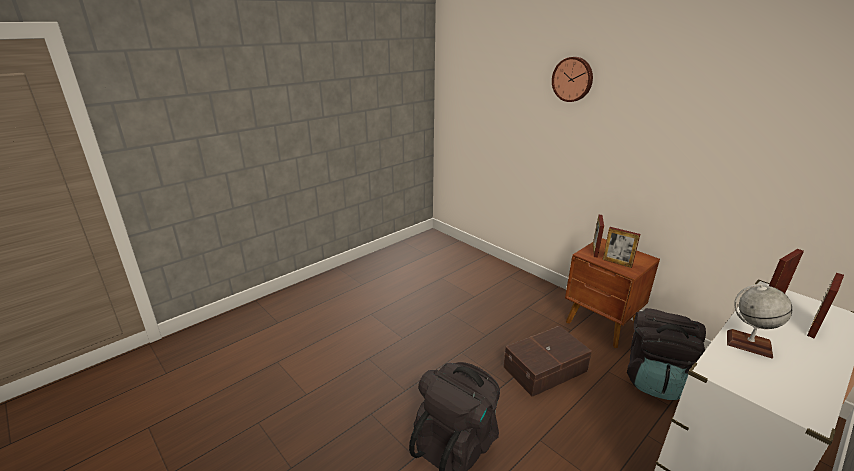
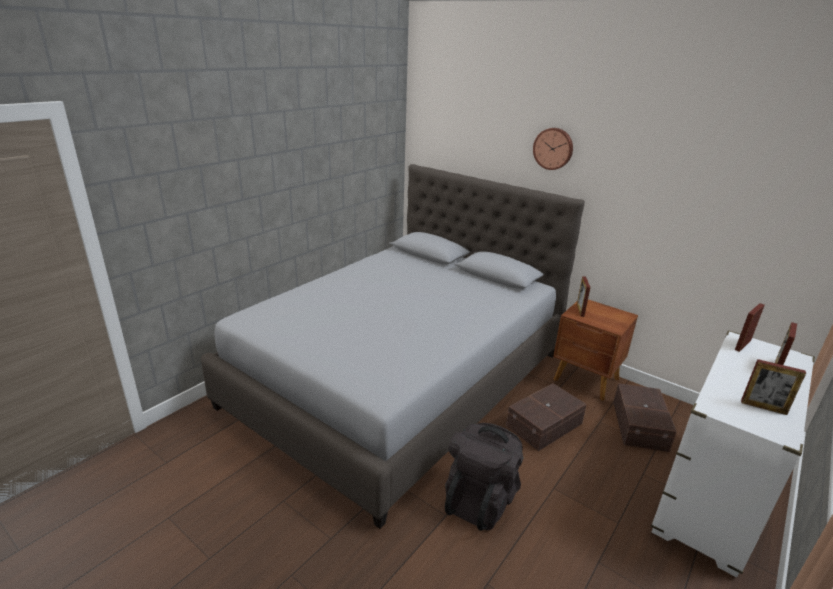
camera: 10 degrees left, 0 degrees up
(408, 310) = (400, 379): none -> grey bed
(617, 263) = (602, 321): picture frame -> picture frame (763, 407)
(654, 379) = (640, 425): black backpack -> brown storage box
(748, 344) = (731, 385): globe -> none

